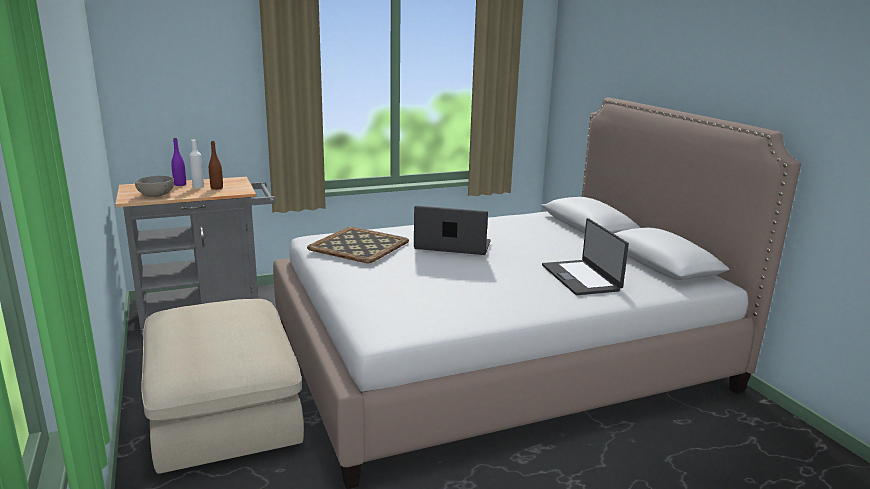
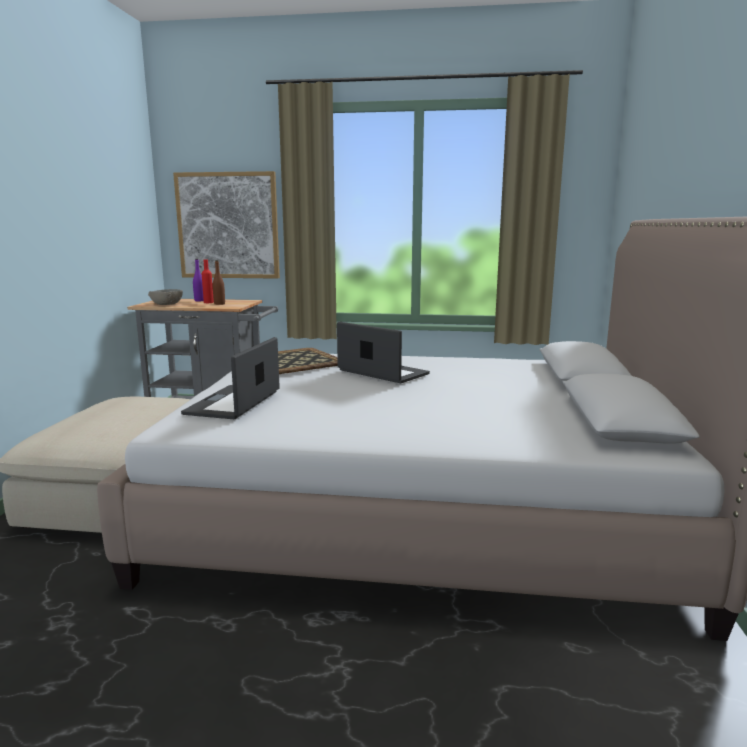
camera: 30 degrees right, 5 degrees down
(192, 95) = (228, 226): none -> picture
(198, 187) = (208, 302): white bottle -> red bottle
(581, 278) = (478, 418): laptop -> laptop (235, 403)

